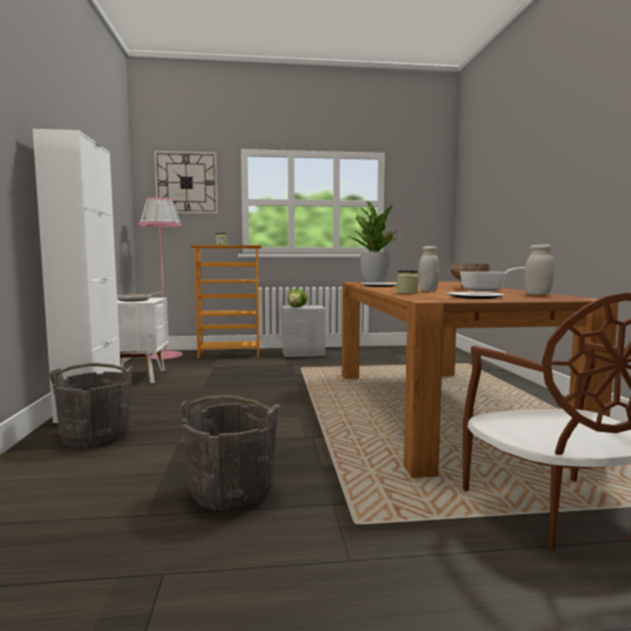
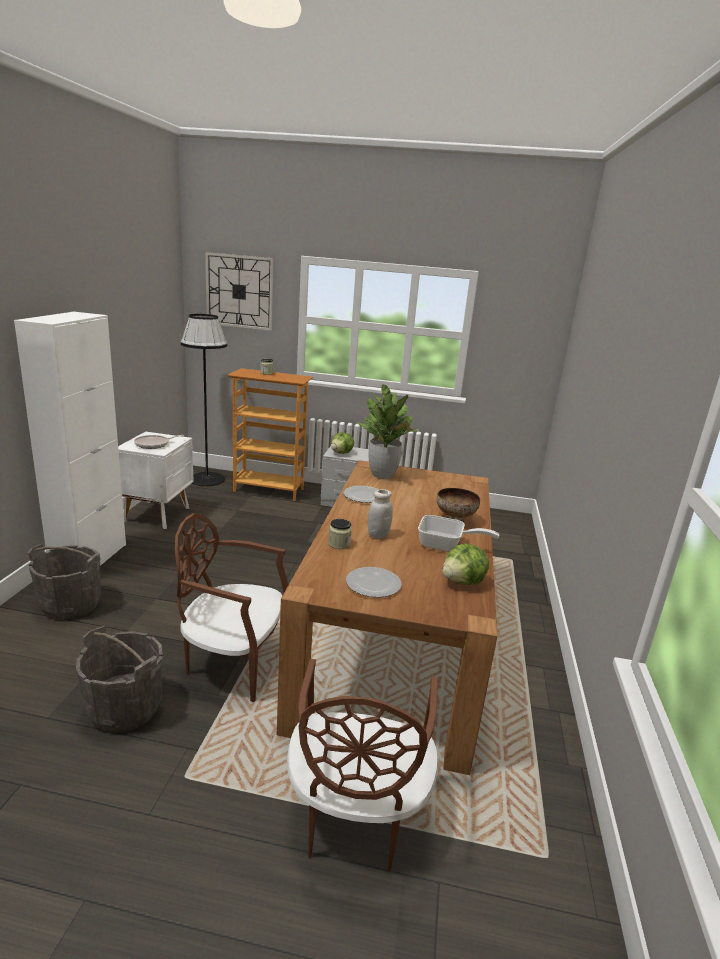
camera: 15 degrees right, 15 degrees up
(165, 355) = (207, 479): pink floor lamp -> black floor lamp
(312, 443) = (233, 662): none -> brown chair
(538, 294) = (463, 582): white jar -> lettuce

